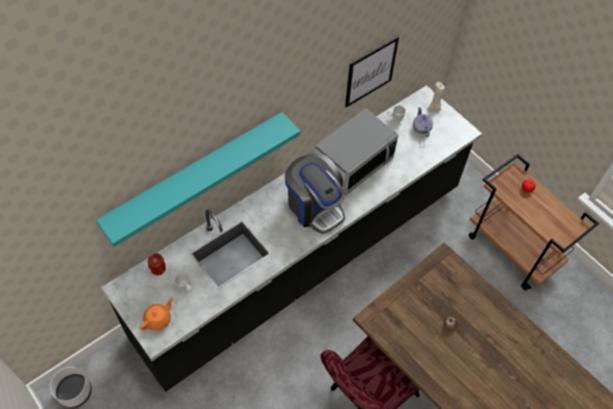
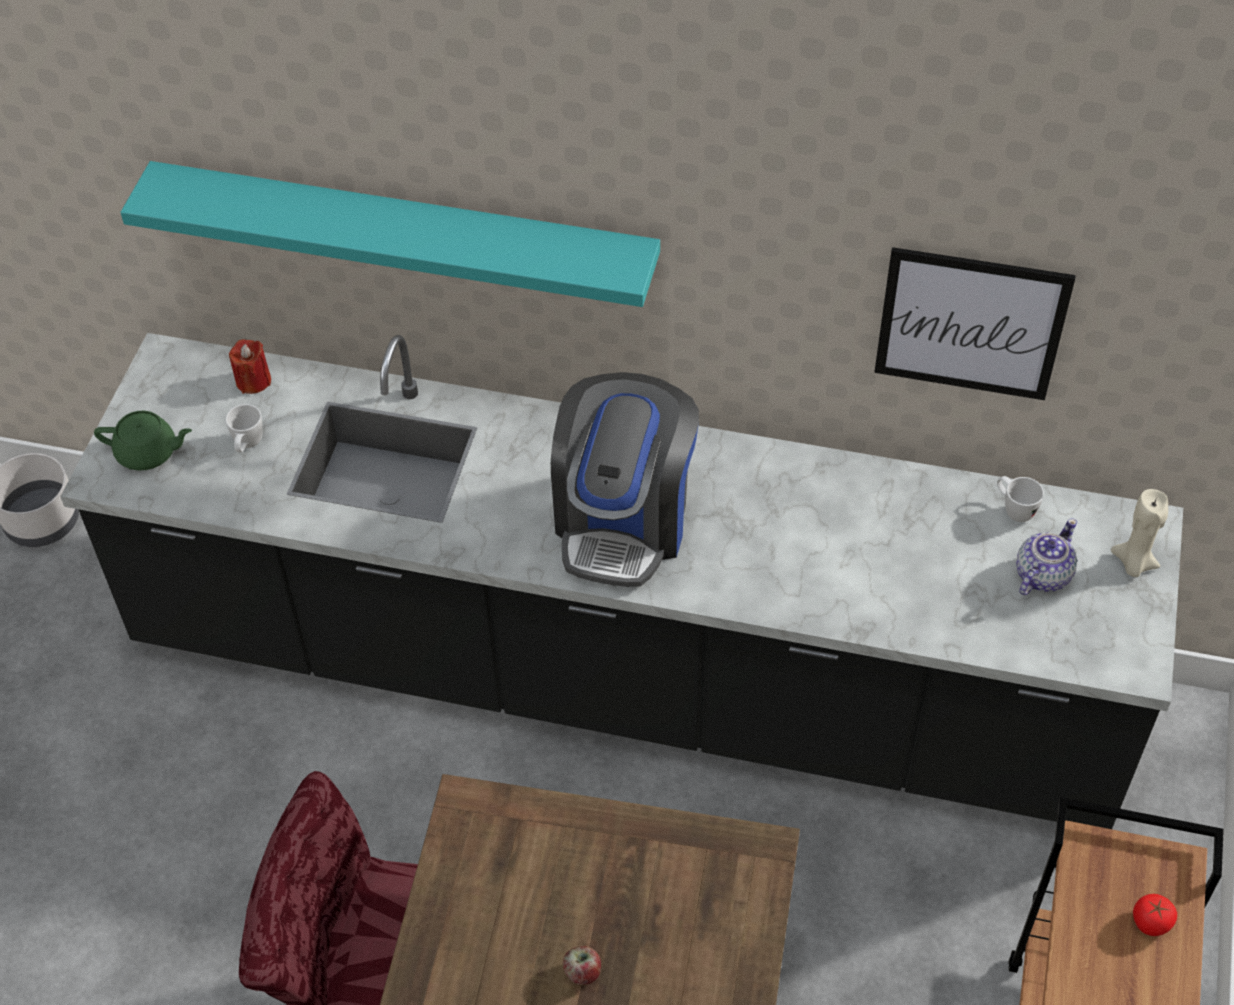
camera: 55 degrees right, 5 degrees down
(158, 319) = (148, 453): orange teapot -> green teapot
(353, 164) = (804, 514): microwave -> none

